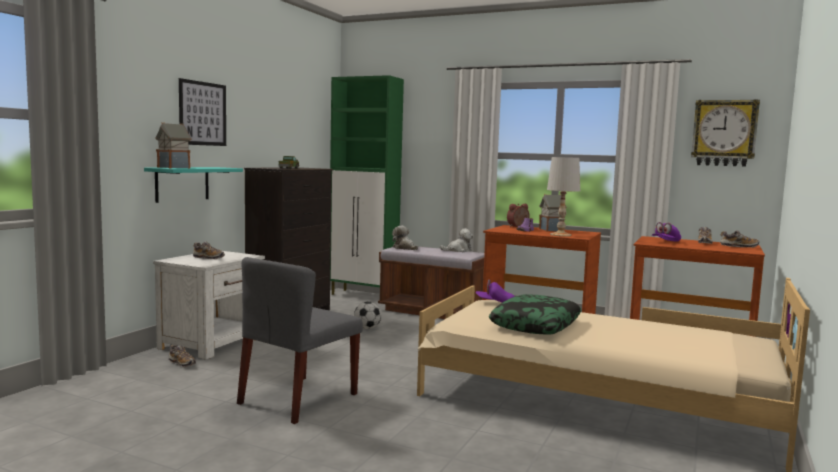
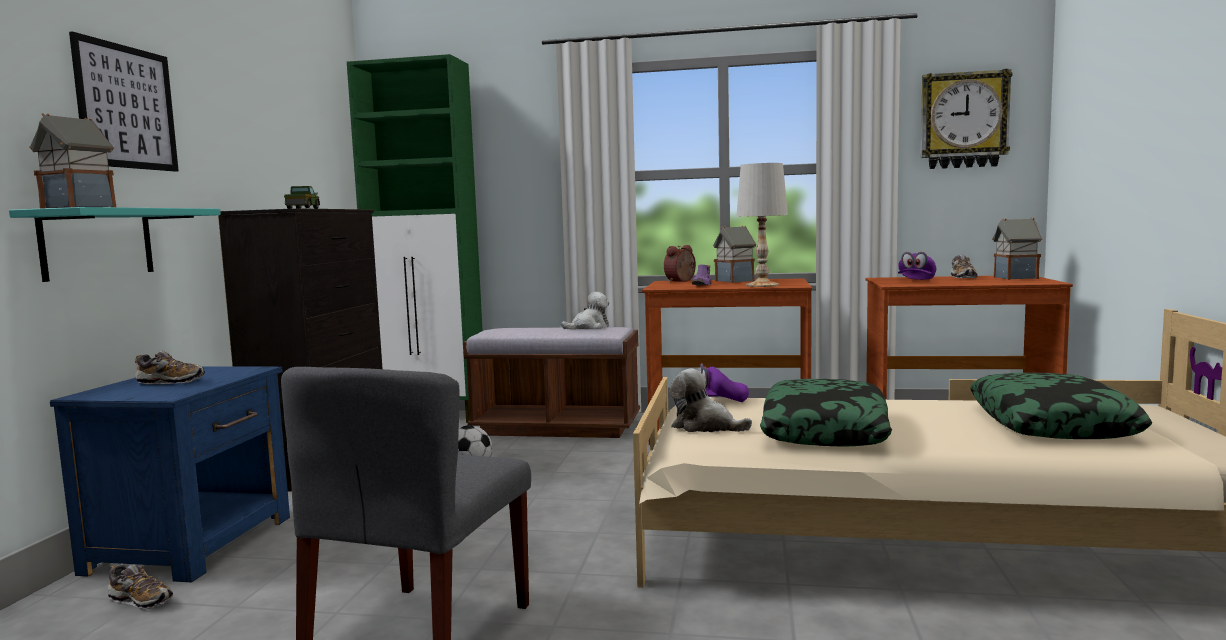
camera: 15 degrees left, 0 degrees up
(213, 343) = (194, 543): white nightstand -> blue nightstand
(404, 248) = (503, 332): plush toy -> plush toy (705, 427)
(676, 339) = (1052, 424): none -> pillow
(738, 246) = (1014, 278): shoe -> toy house

